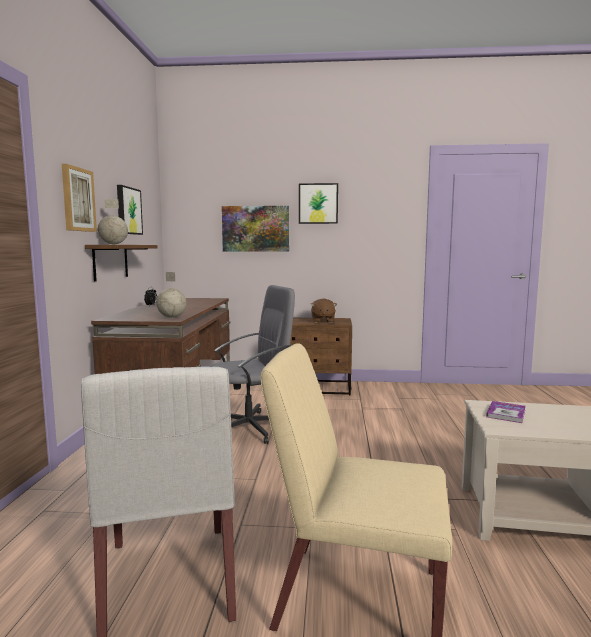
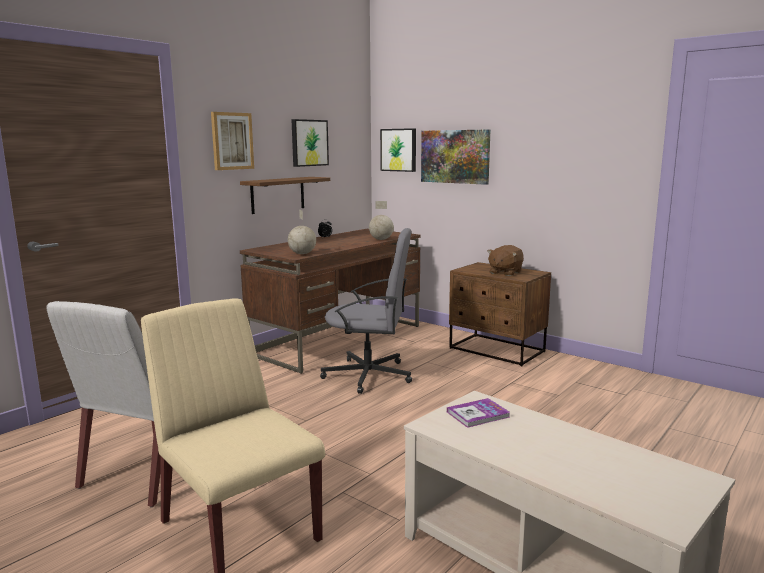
camera: 35 degrees right, 5 degrees up
(114, 244) = (272, 179): globe -> globe (381, 239)
(318, 203) = (523, 126): picture -> picture (399, 150)

